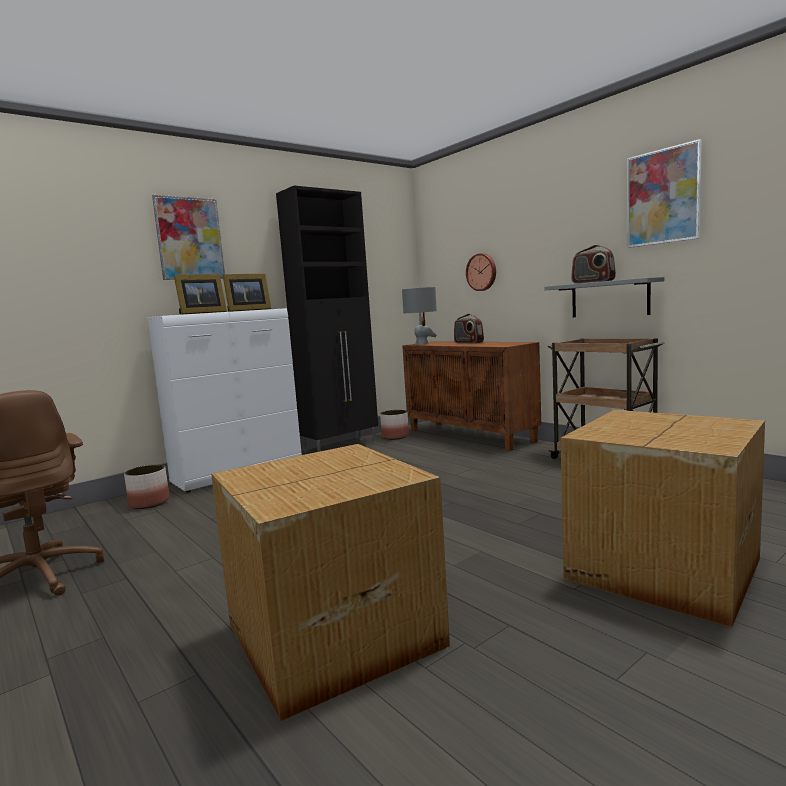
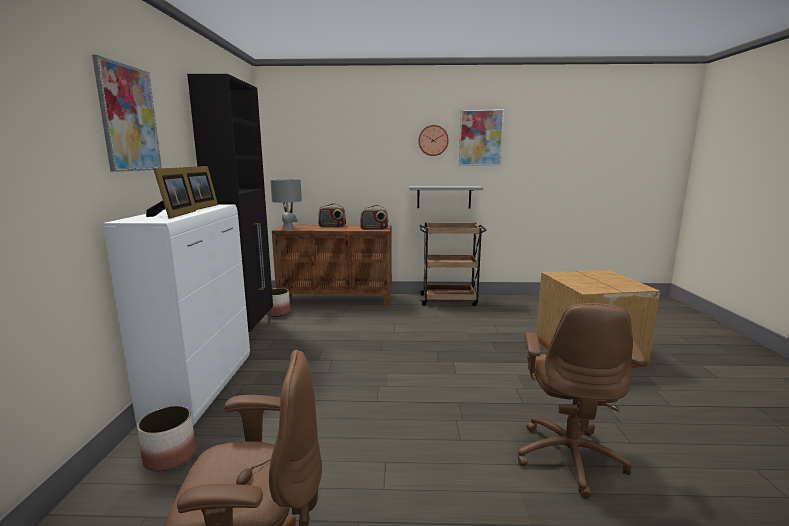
camera: 50 degrees left, 5 degrees up
(330, 634) = (569, 456): cardboard box -> brown office chair
(482, 272) = (336, 169): wall clock -> wall clock (433, 140)
(592, 282) = (439, 186): radio -> radio (374, 229)

